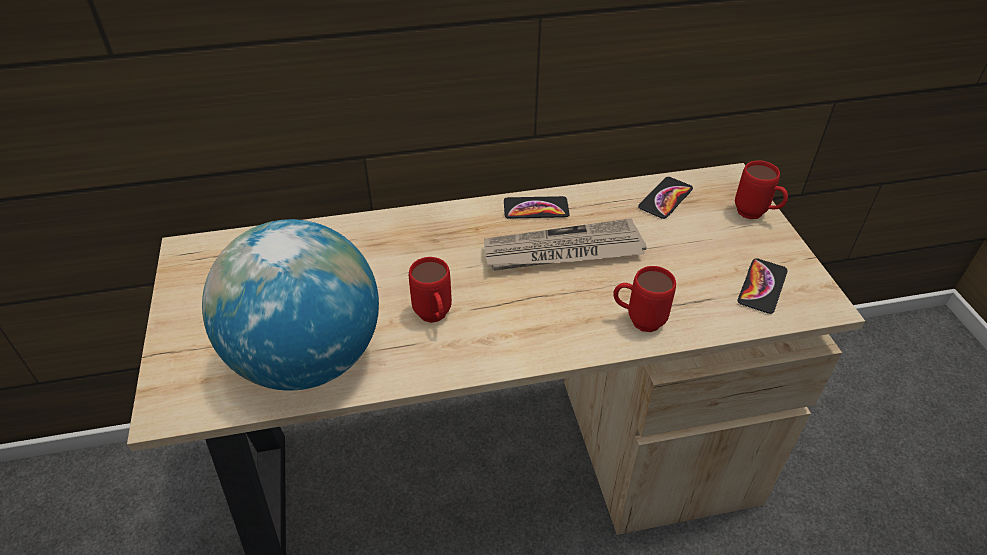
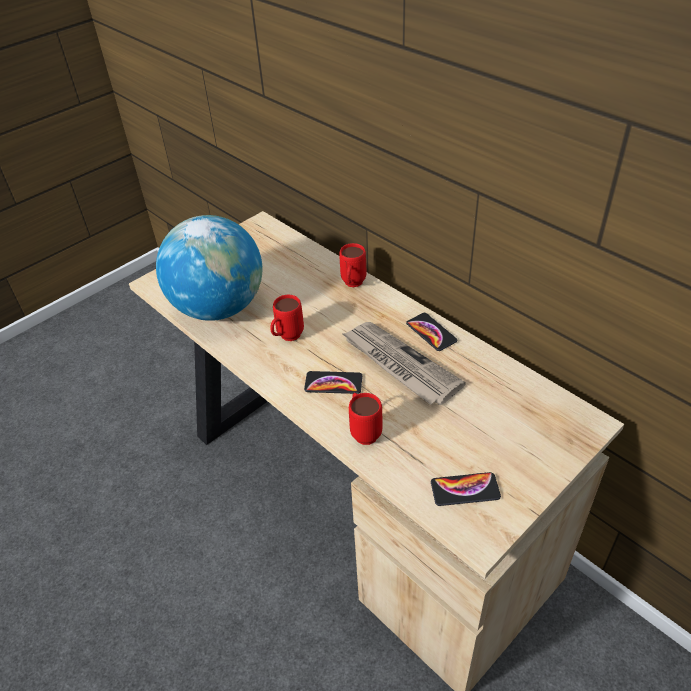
camera: 60 degrees right, 0 degrees up
(665, 198) = (516, 393): phone -> phone (333, 383)
(755, 215) = (554, 456): red mug -> red mug (352, 285)

